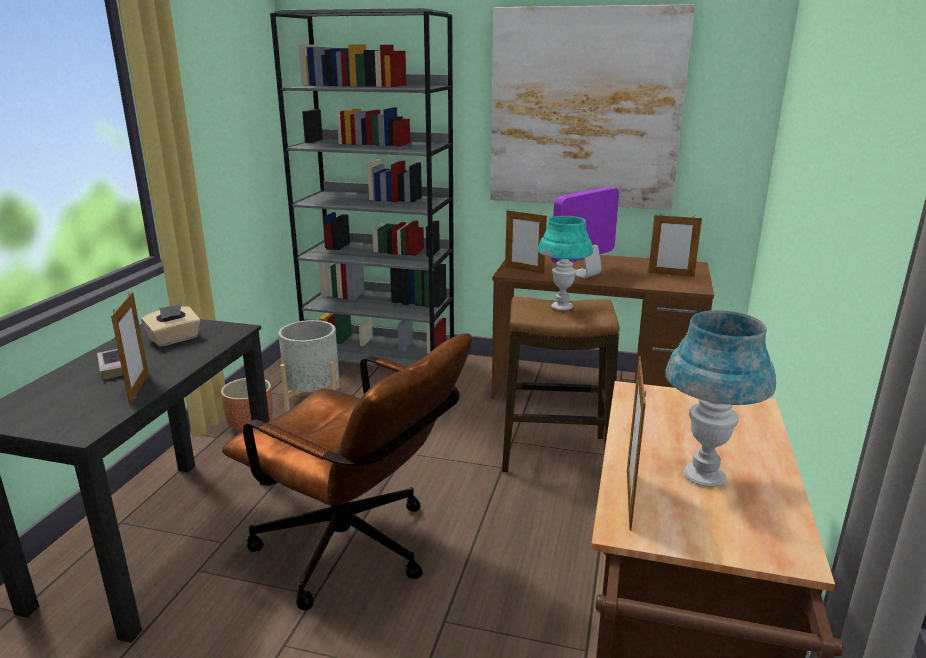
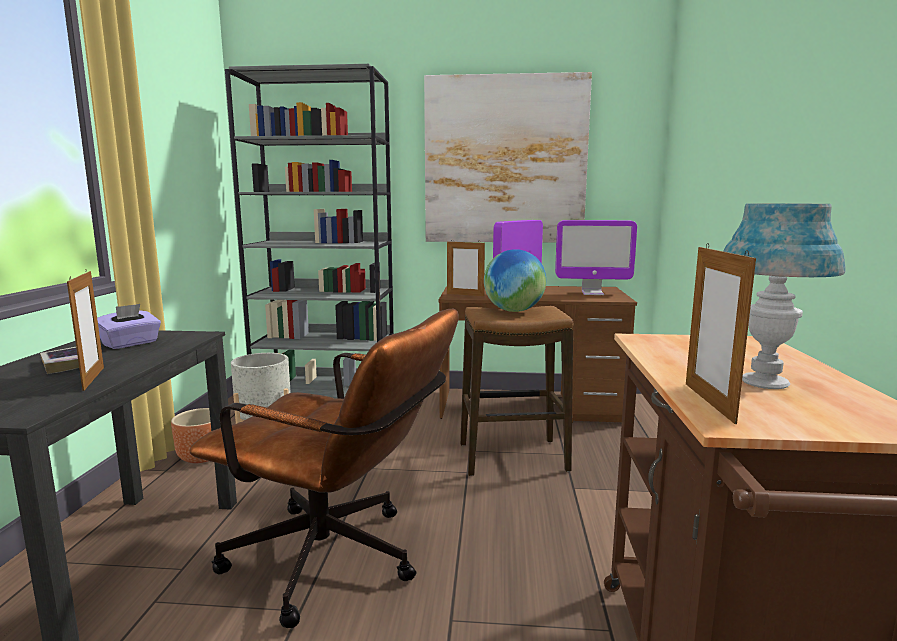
camera: 10 degrees left, 10 degrees down
(174, 339) = (130, 343): beige tissue box -> purple tissue box
(561, 306) = (514, 311): turquoise table lamp -> globe
(671, 274) = (592, 293): picture frame -> monitor

